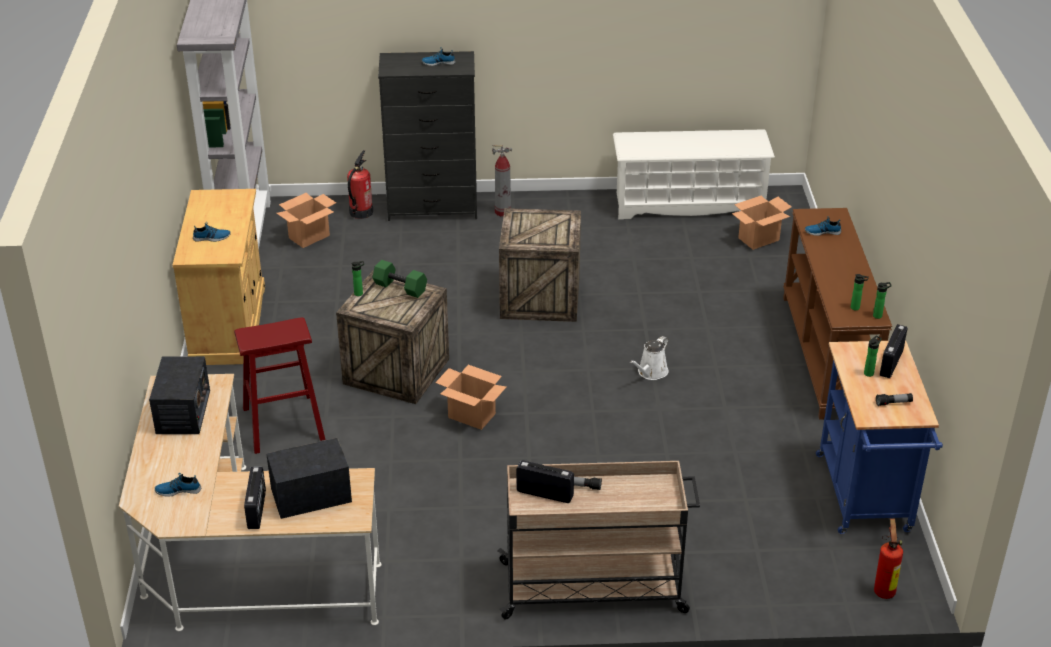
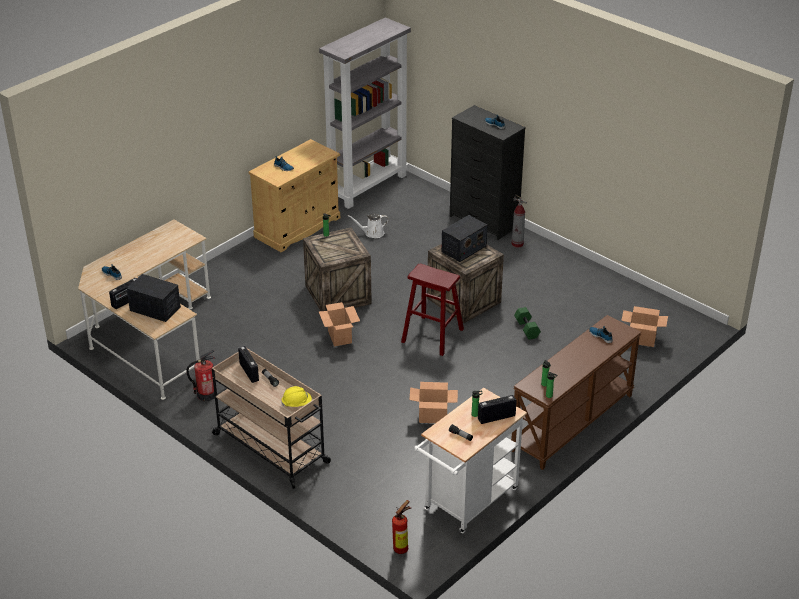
camera: 45 degrees right, 0 degrees up
(183, 412) = (162, 242): radio -> radio (463, 249)
(283, 423) = (253, 288): red stool -> red stool (432, 335)
(309, 236) = (398, 204): cardboard box -> cardboard box (433, 416)
(361, 212) = (442, 204): fire extinguisher -> fire extinguisher (206, 394)
(399, 288) = (349, 243): green dumbbell -> green dumbbell (526, 329)
(651, 372) = (460, 371): white watering can -> white watering can (372, 233)
(655, 491) = (297, 403): none -> yellow hard hat
(688, 204) = (632, 297): white shoe rack -> none
(865, 499) = (467, 503): blue cart -> white cart

